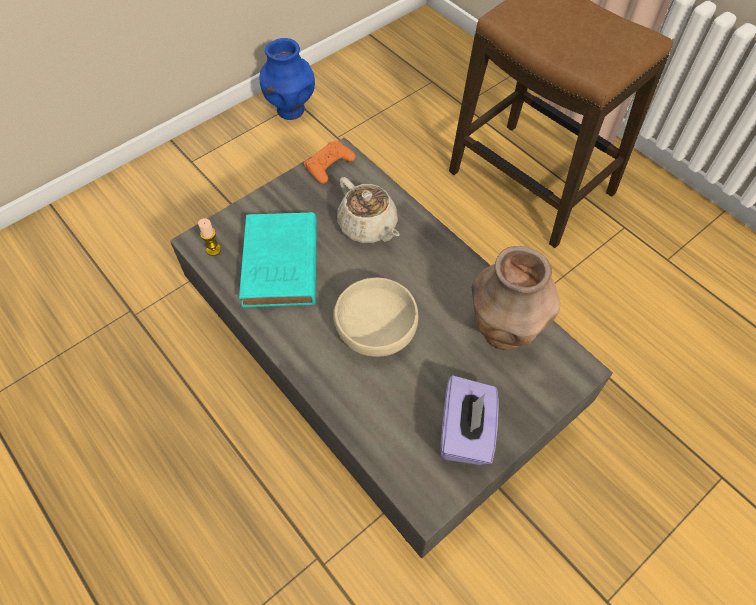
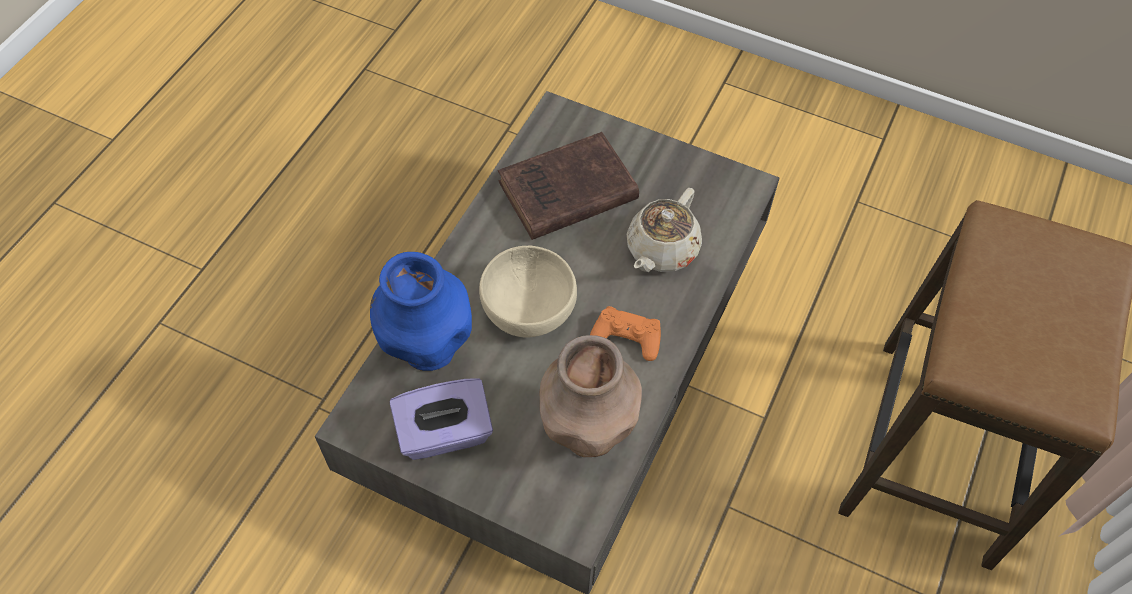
camera: 65 degrees right, 0 degrees up
(213, 250) = (553, 129): candle -> none
(280, 266) = (564, 192): turquoise book -> brown book
(291, 111) = (865, 137): blue vase -> blue vase (428, 350)
(329, 165) = (726, 179): orange game controller -> orange game controller (626, 337)

